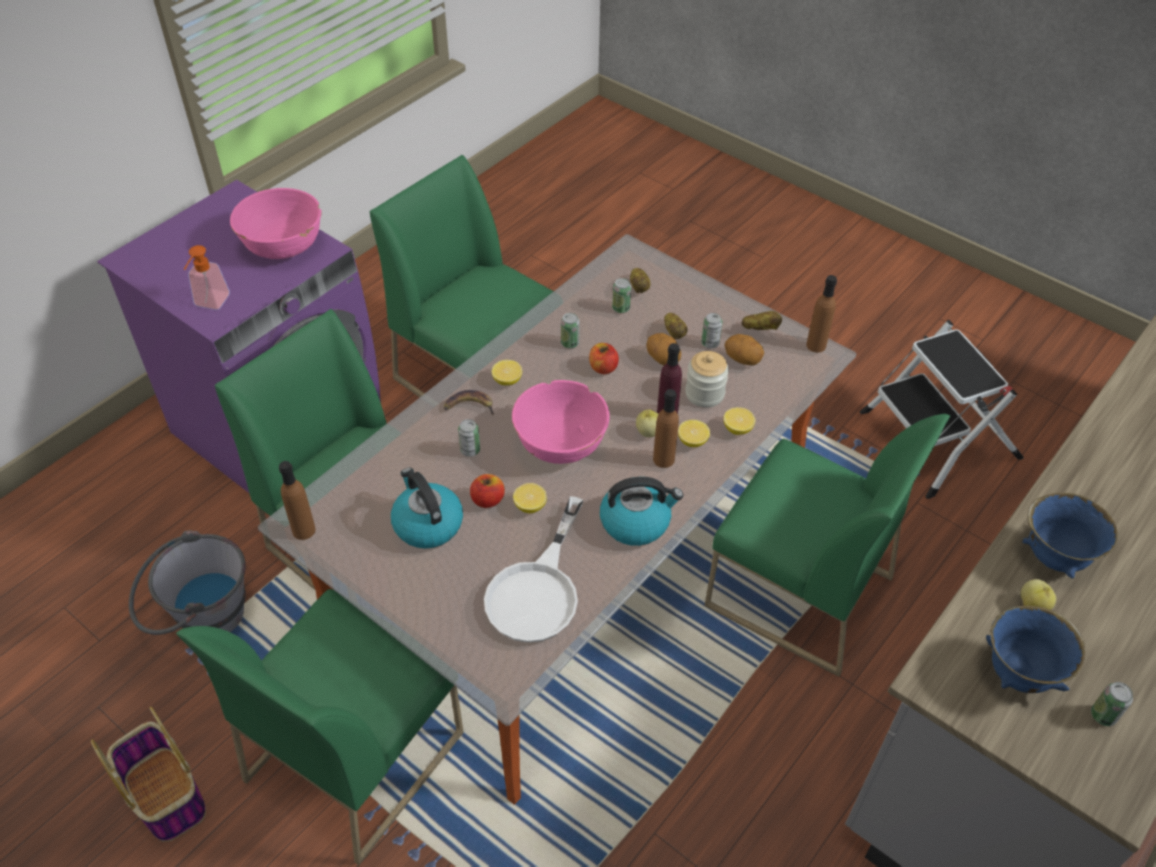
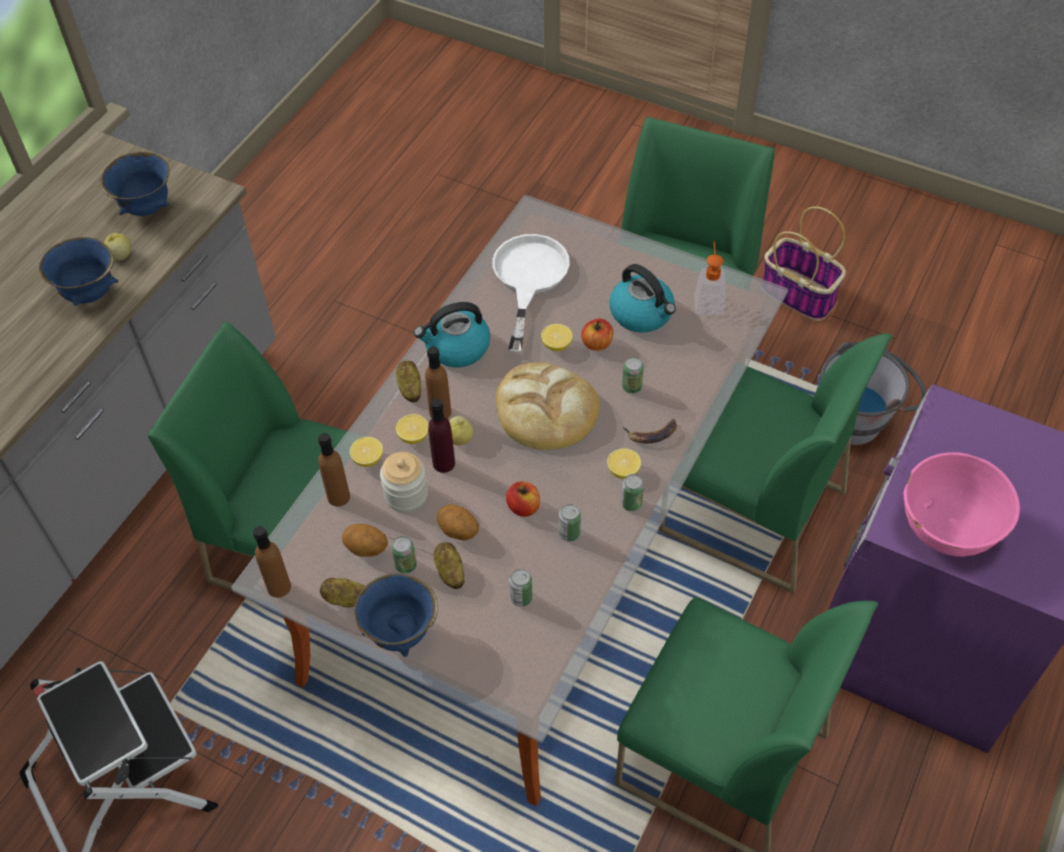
camera: 170 degrees right, 5 degrees up
(209, 304) = (970, 427): soap dispenser -> soap dispenser (708, 300)
(304, 530) = (745, 290): brown bottle -> brown bottle (338, 496)
(560, 443) = (546, 410): pink bowl -> bread
(639, 287) = (504, 637): potato -> potato (409, 388)
(718, 301) = (400, 634): none -> blue bowl
(1103, 715) = (92, 193): can -> can (631, 503)

